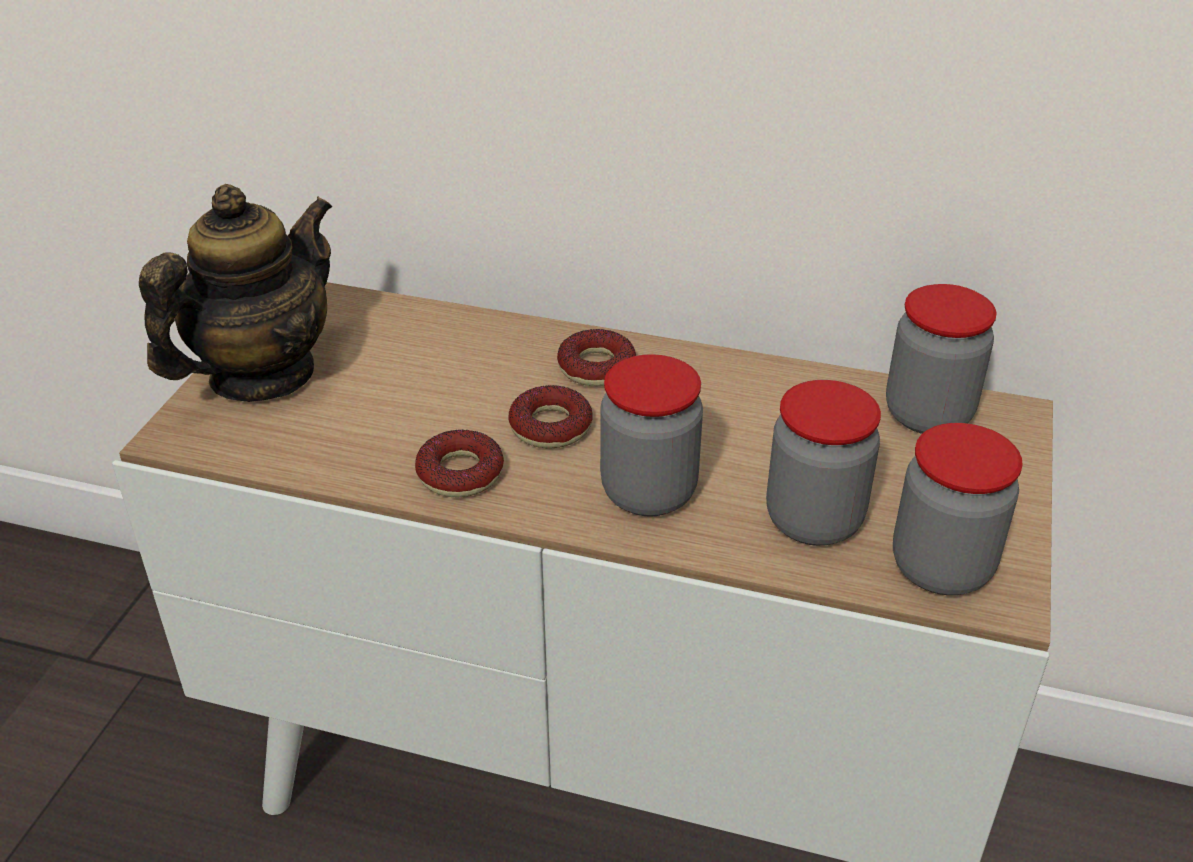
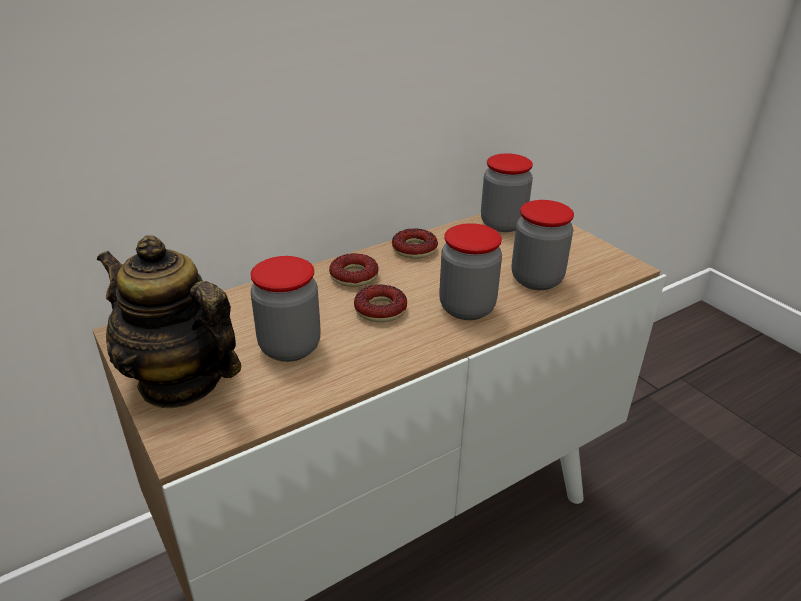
camera: 50 degrees left, 5 degrees down
(261, 375) = (180, 381): teapot -> teapot turned 45 degrees counterclockwise
(460, 473) = (379, 353): donut -> donut (414, 249)
(941, 568) = (597, 268): jar -> jar (290, 347)

